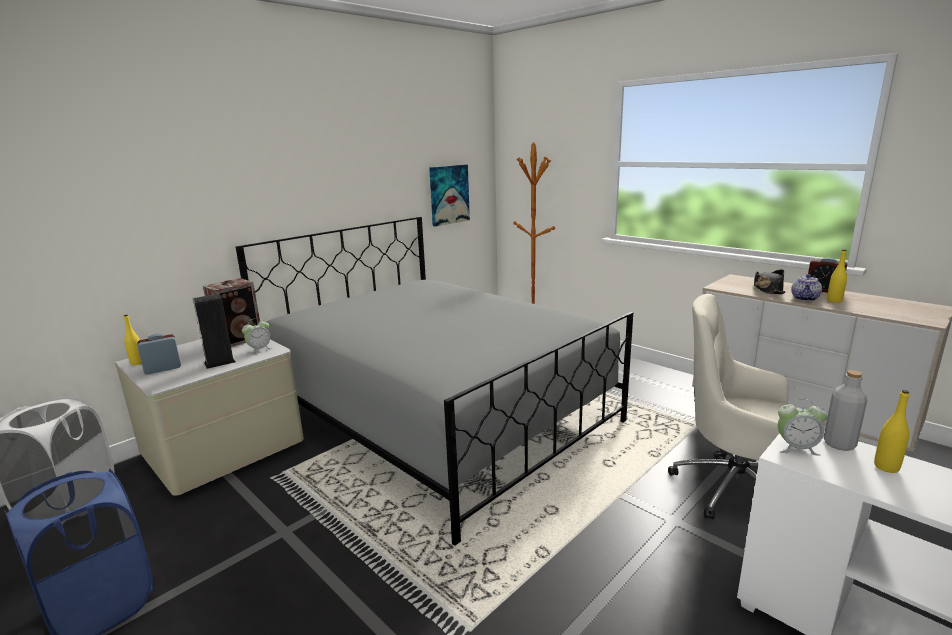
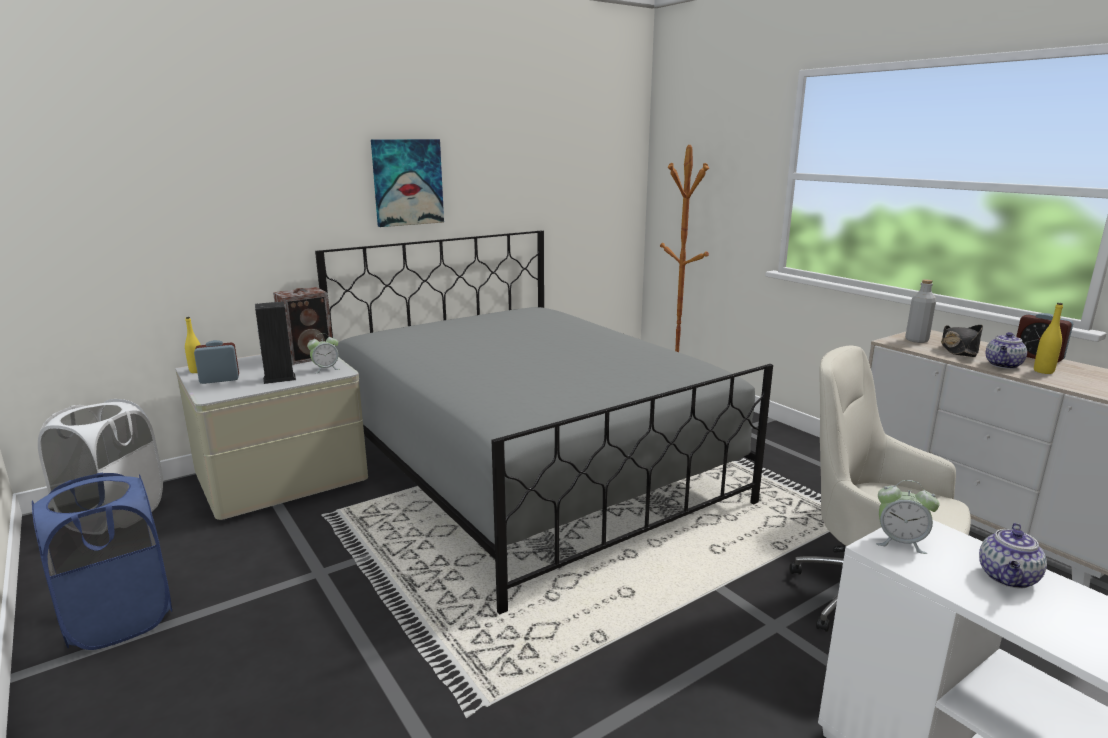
camera: 10 degrees right, 0 degrees up
(449, 194) = (582, 205): picture -> picture (407, 182)
(839, 444) = (961, 545): grey bottle -> grey bottle (916, 340)
(886, 467) = (1008, 578): yellow bottle -> teapot

